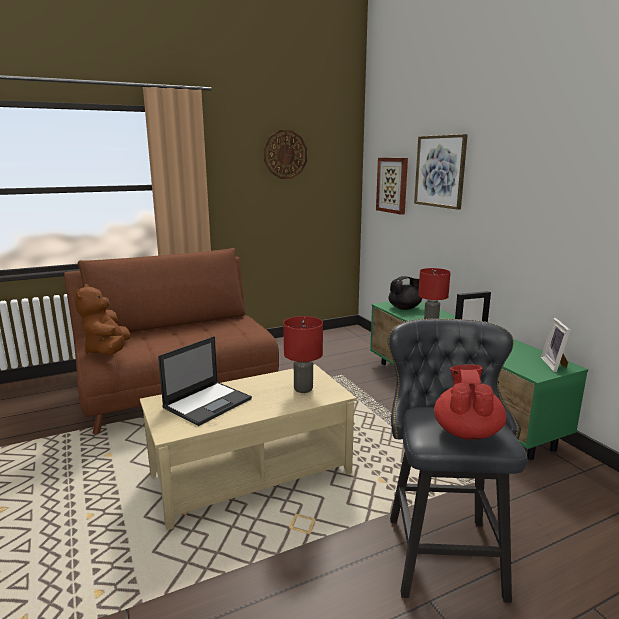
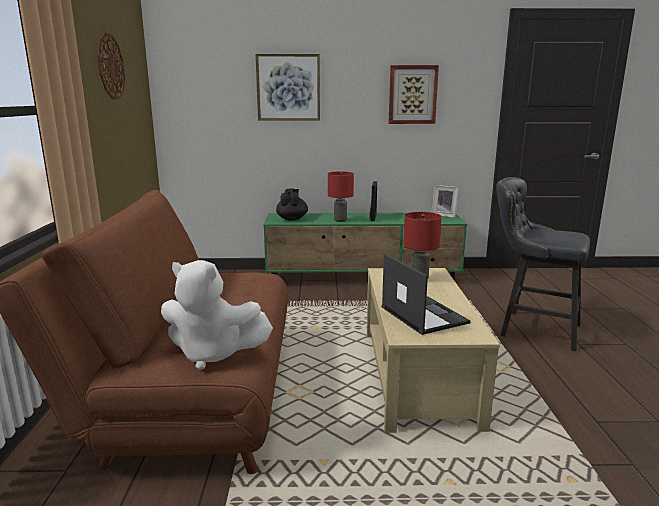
camera: 65 degrees left, 0 degrees up
(108, 351) = (213, 354): brown plush toy -> white plush toy
(392, 185) = (215, 104): picture -> picture (412, 94)
(466, 431) = (566, 235): red teapot -> none

